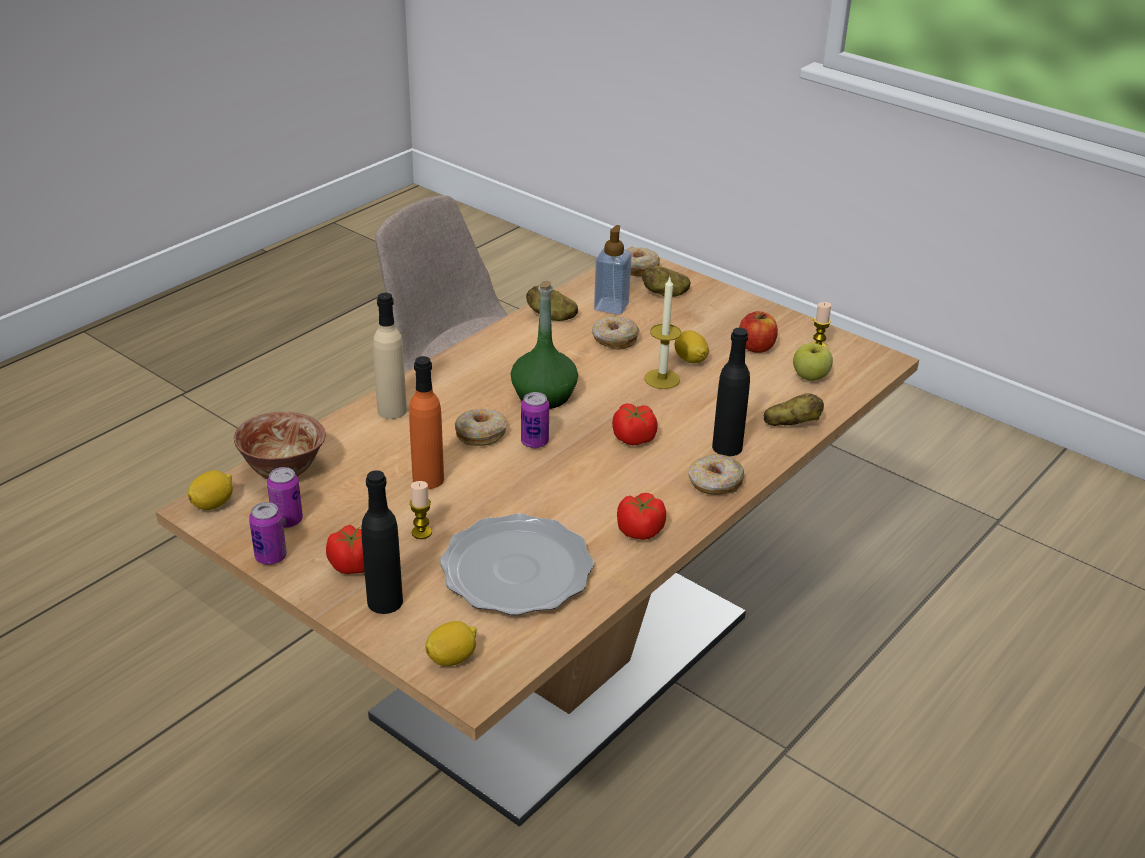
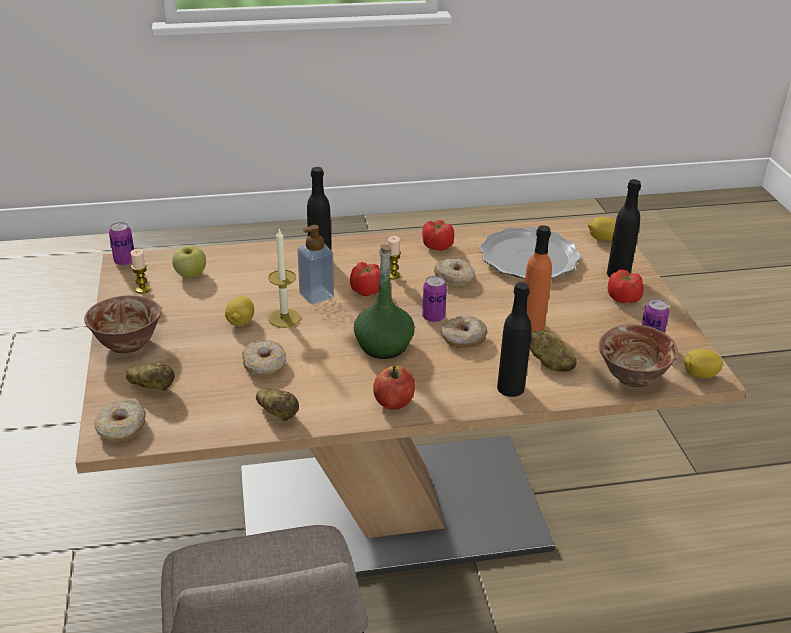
camera: 140 degrees left, 0 degrees up
(271, 557) = (674, 324): can -> can (125, 261)
(392, 410) = (510, 388): beige bottle -> black bottle
(421, 532) = (566, 297): candle -> candle (393, 275)
(611, 306) = (215, 398): soap dispenser -> soap dispenser (316, 295)
(715, 483) = (360, 248): donut -> donut (454, 279)
(739, 308) = (127, 344): none -> bowl
(756, 347) = (180, 309): apple -> apple (394, 402)
(791, 424) = (259, 255): potato -> potato (549, 363)

